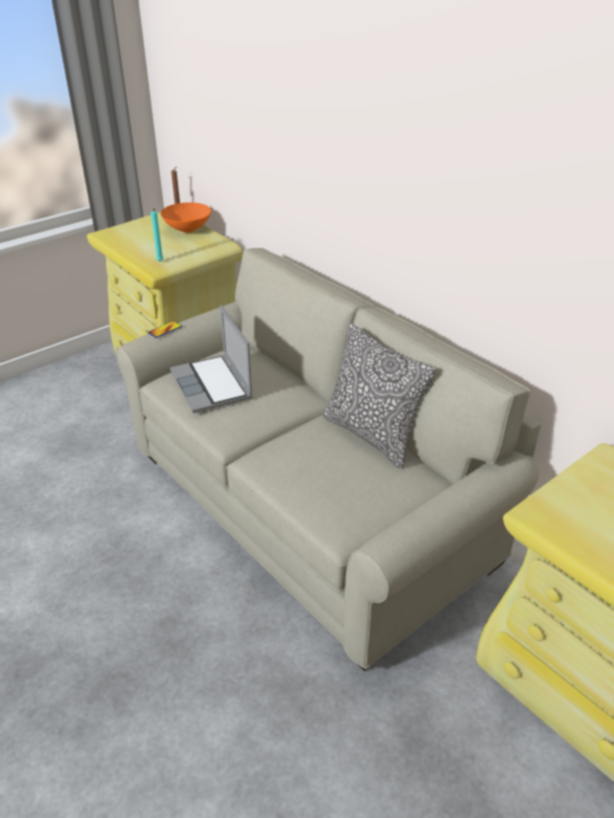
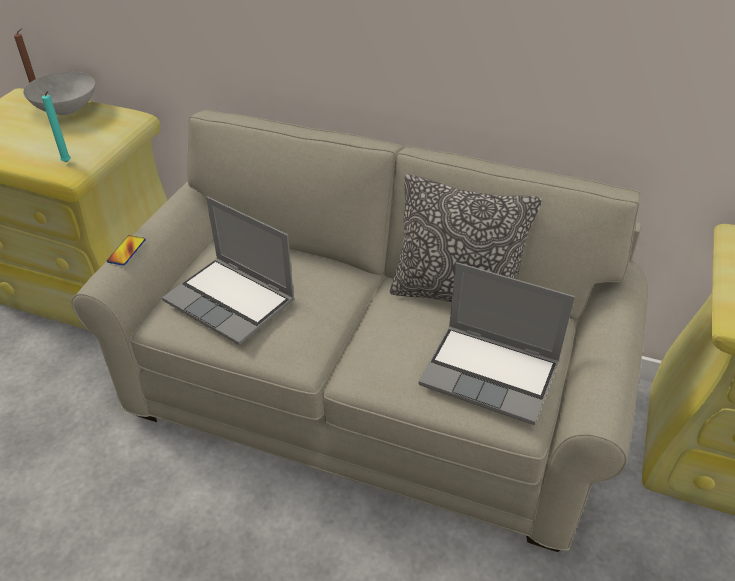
camera: 30 degrees left, 5 degrees up
(187, 229) = (66, 110): orange bowl -> grey bowl
(346, 495) = (491, 374): none -> laptop

